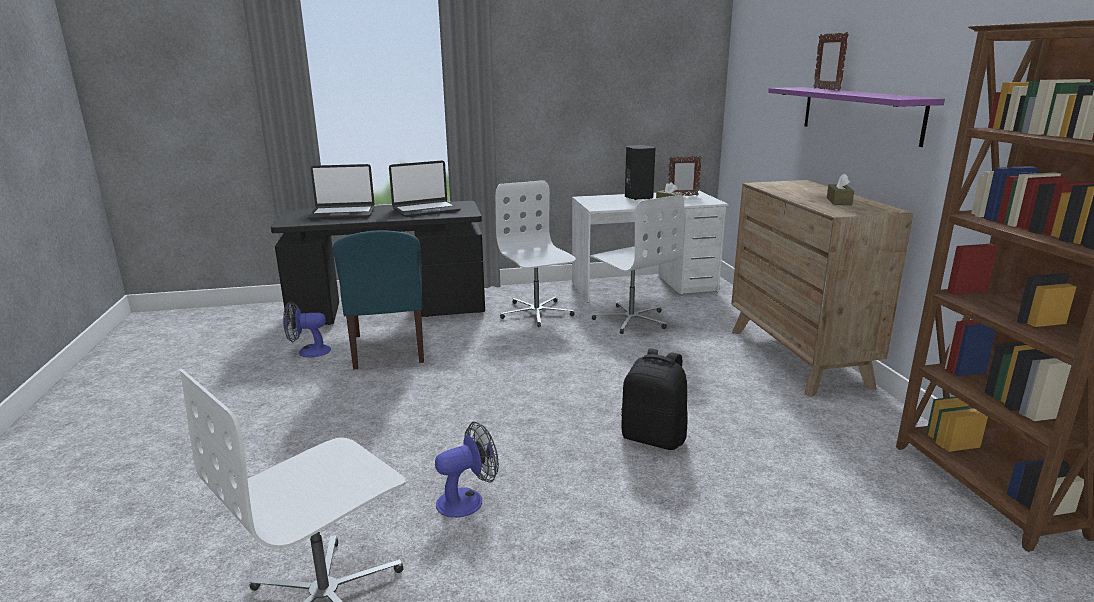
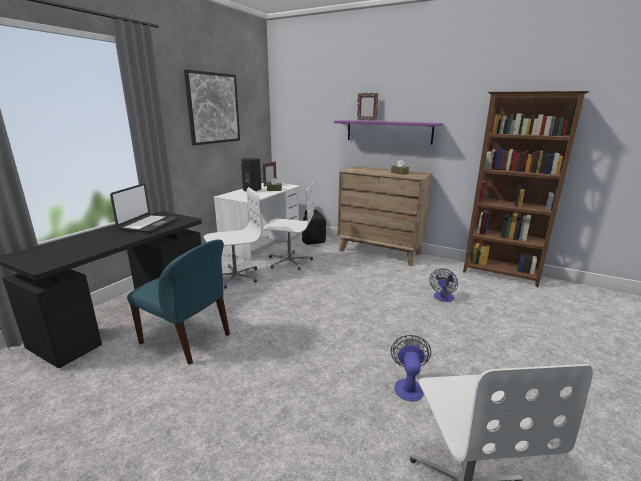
camera: 50 degrees left, 0 degrees up
(308, 351) = (120, 374): fan -> fan (442, 298)
(342, 213) = (79, 244): laptop -> none
(536, 313) = (235, 276): white office chair -> white office chair turned 135 degrees clockwise
(594, 66) = (213, 108): none -> picture
(654, 438) = (406, 309): black backpack -> black backpack (314, 242)

